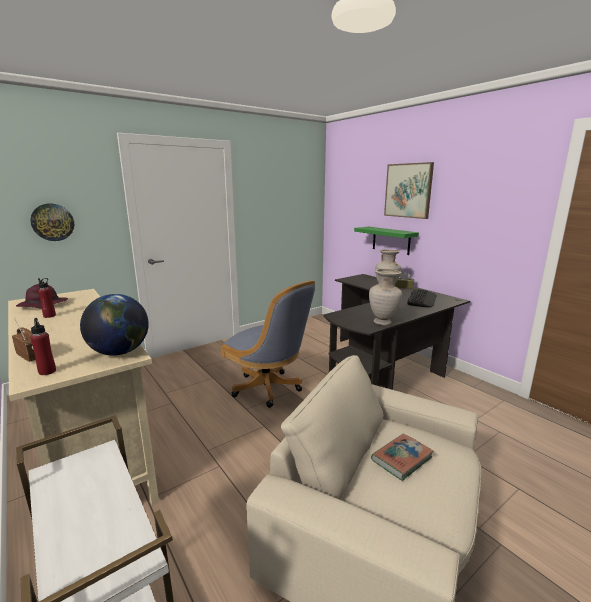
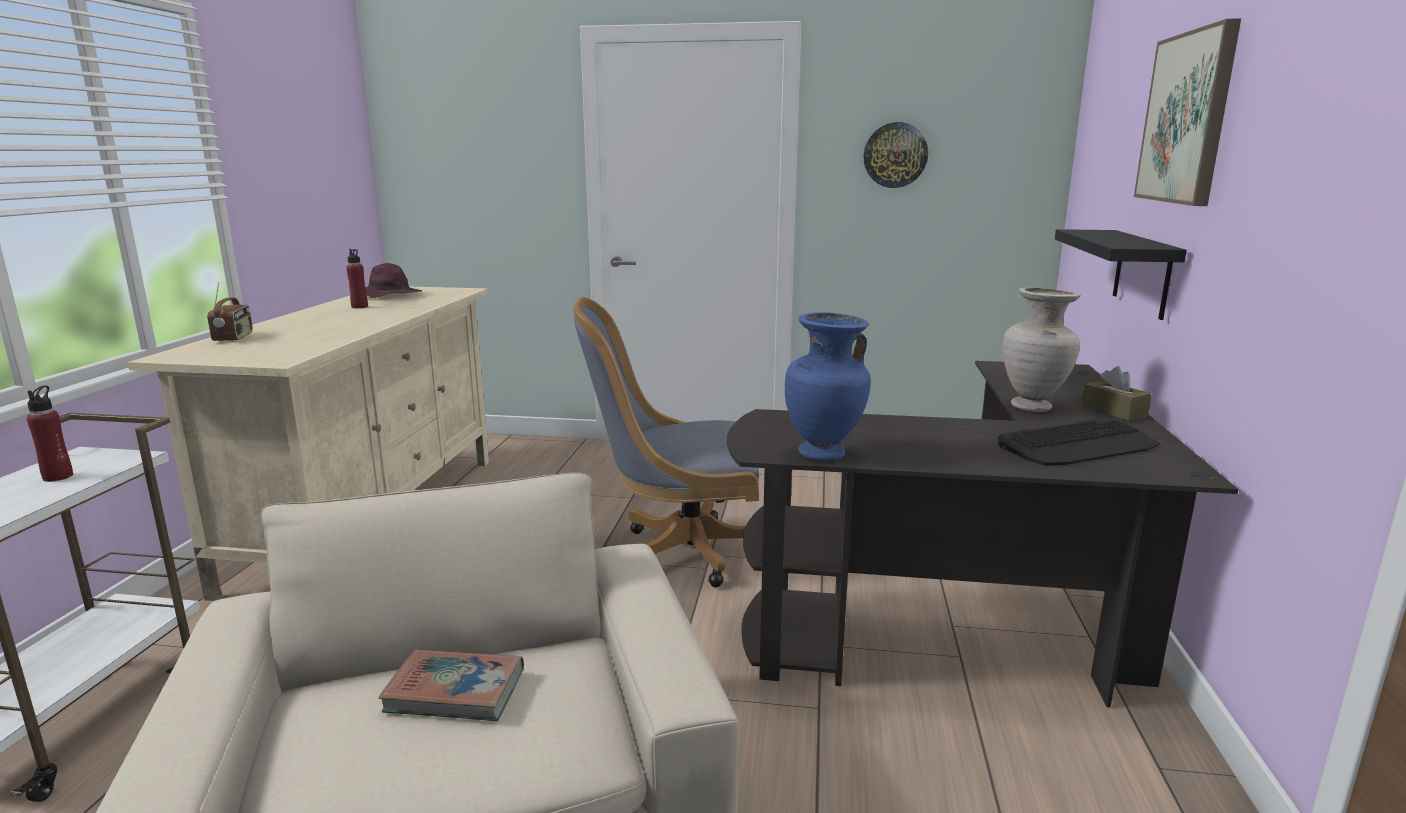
camera: 45 degrees right, 0 degrees up
(47, 371) = (198, 353): red bottle -> red bottle (58, 476)
(52, 222) = (477, 179): wall clock -> wall clock (895, 155)
(120, 352) = (287, 354): globe -> none
(271, 391) = (677, 552): blue office chair -> blue office chair turned 90 degrees clockwise
(383, 323) = (823, 455): beige vase -> blue vase
(391, 240) = (1142, 273): green shelf -> black shelf

